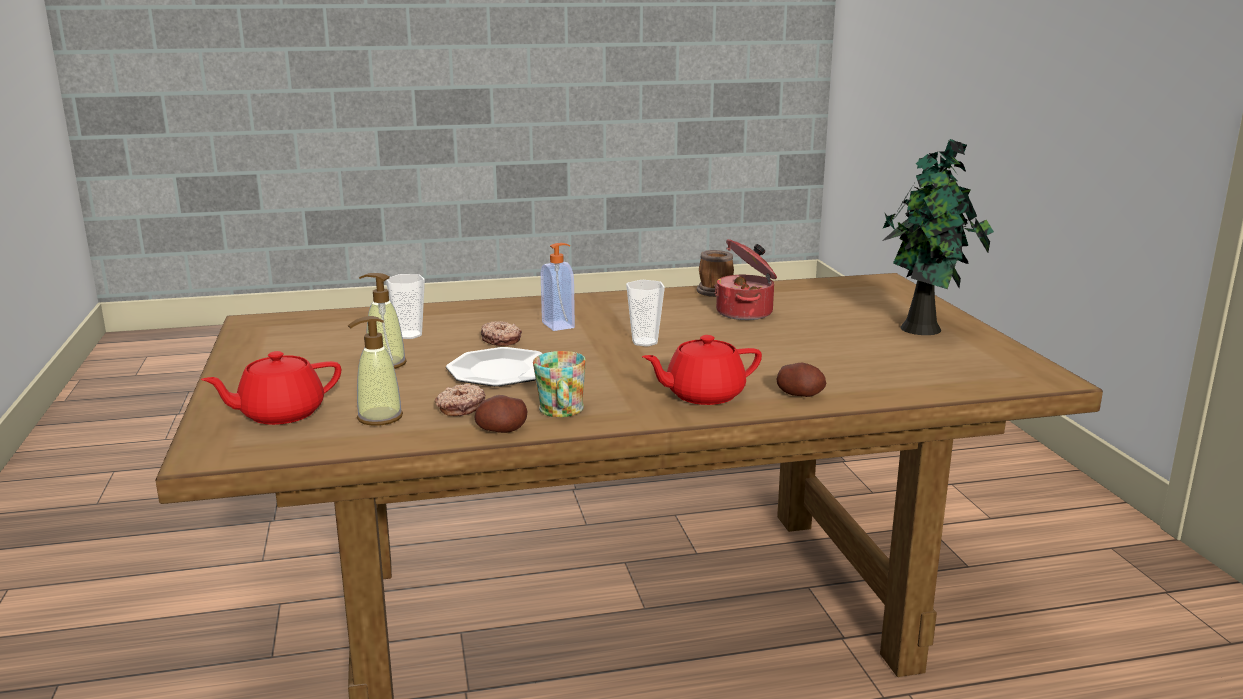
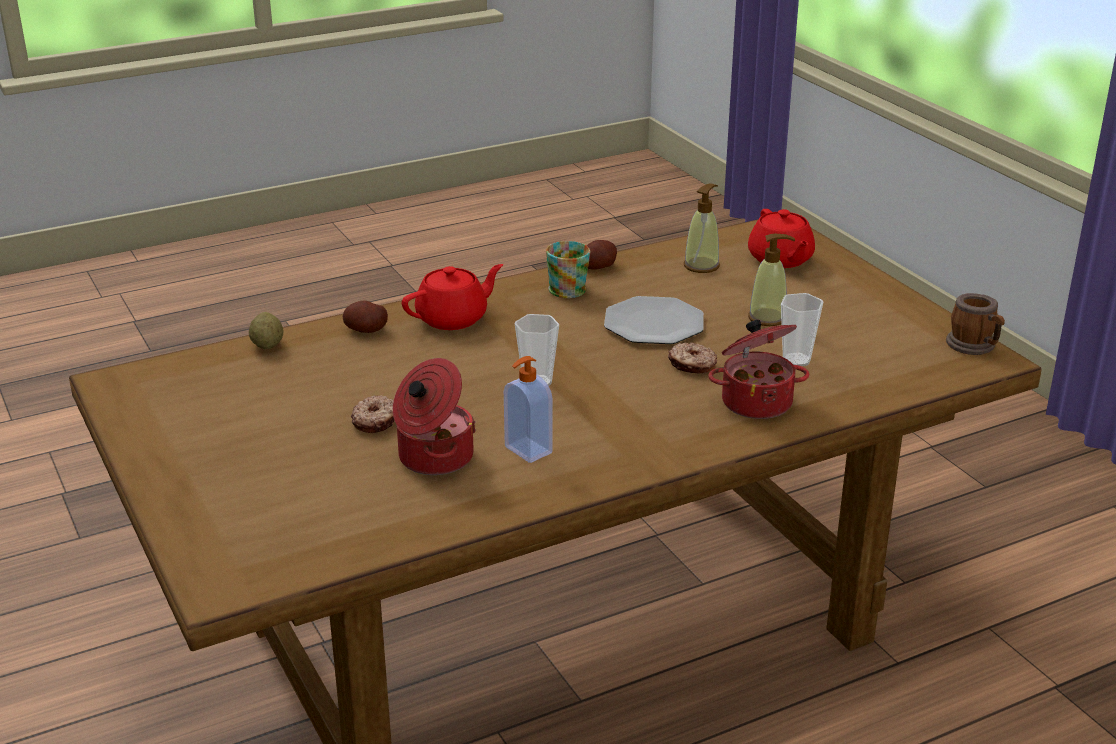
camera: 165 degrees right, 10 degrees up
(280, 414) = (780, 259): red teapot -> red teapot turned 120 degrees clockwise
(460, 407) = (649, 282): donut -> donut (376, 421)
(479, 317) = (756, 401): none -> cooking pot
(559, 325) = (650, 399): soap dispenser -> soap dispenser (527, 451)
(713, 290) = (490, 511): mug -> mug (974, 346)
(905, 392) = (267, 345): none -> potato
(924, 329) = (208, 451): potted plant -> none

